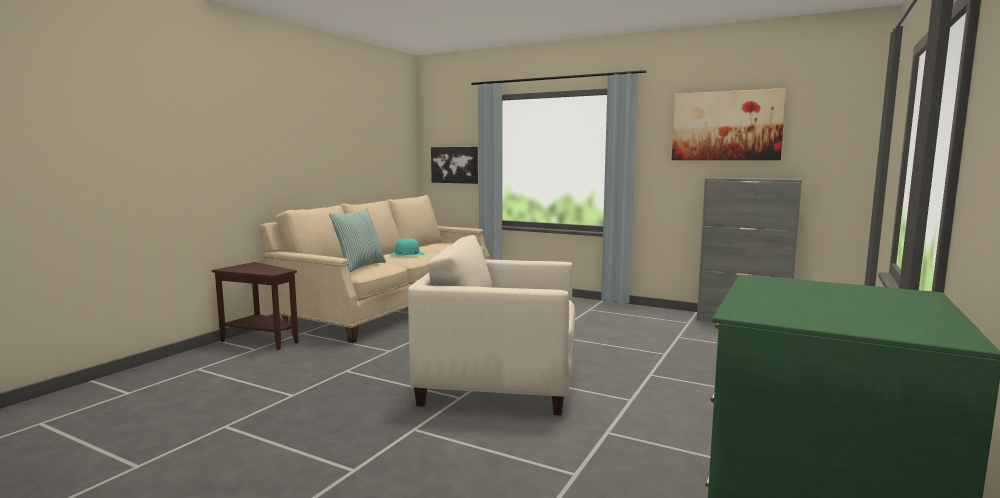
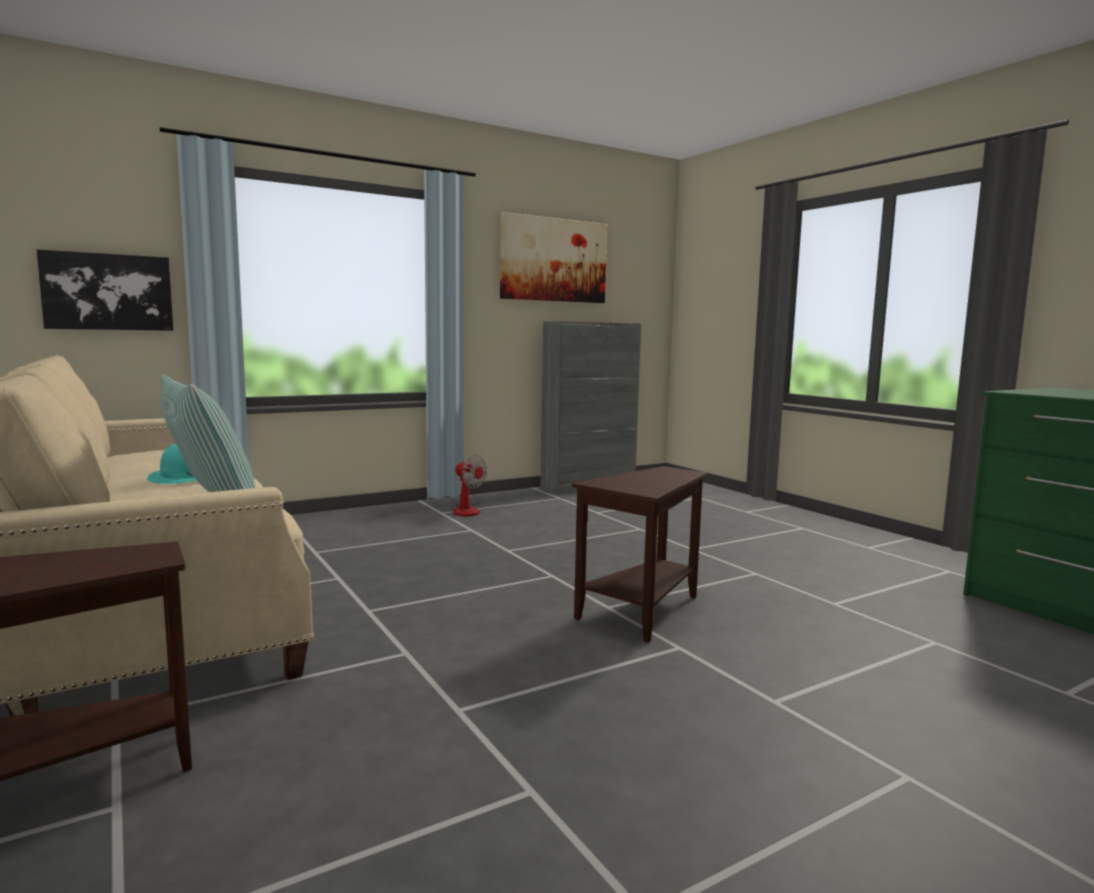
camera: 60 degrees left, 0 degrees up
(499, 381) = (641, 612): beige armchair -> brown side table
(607, 312) = (467, 510): none -> fan

